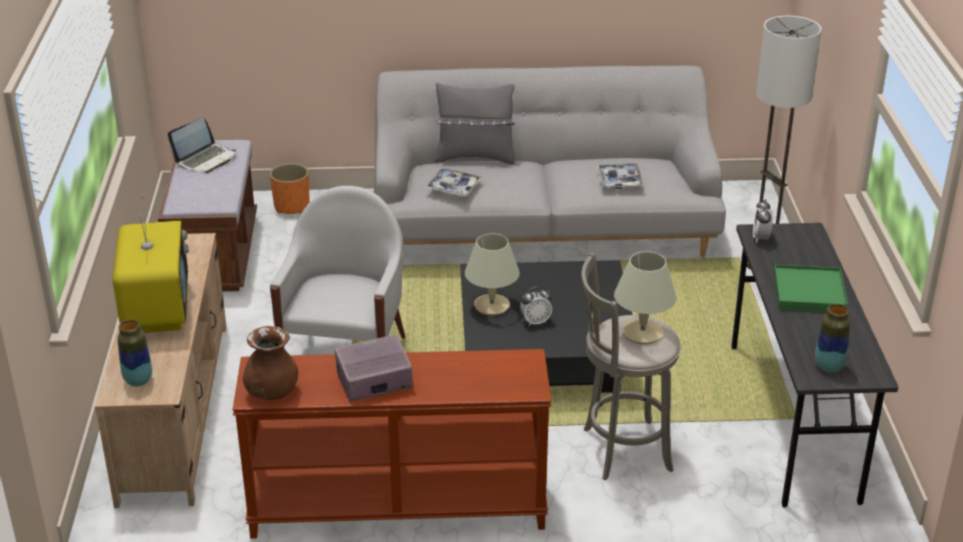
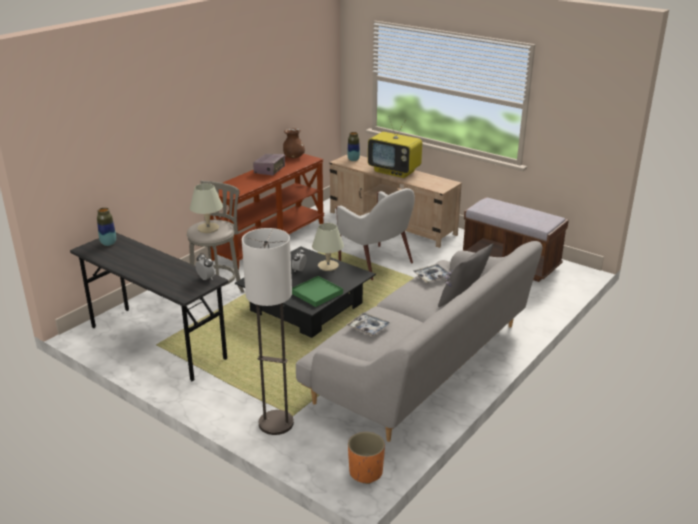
camera: 130 degrees right, 5 degrees down
(205, 159) = (531, 215): laptop -> none
(292, 206) = (543, 297): orange planter -> orange planter (366, 472)
(809, 292) = (150, 266): green tray -> green tray (317, 293)

